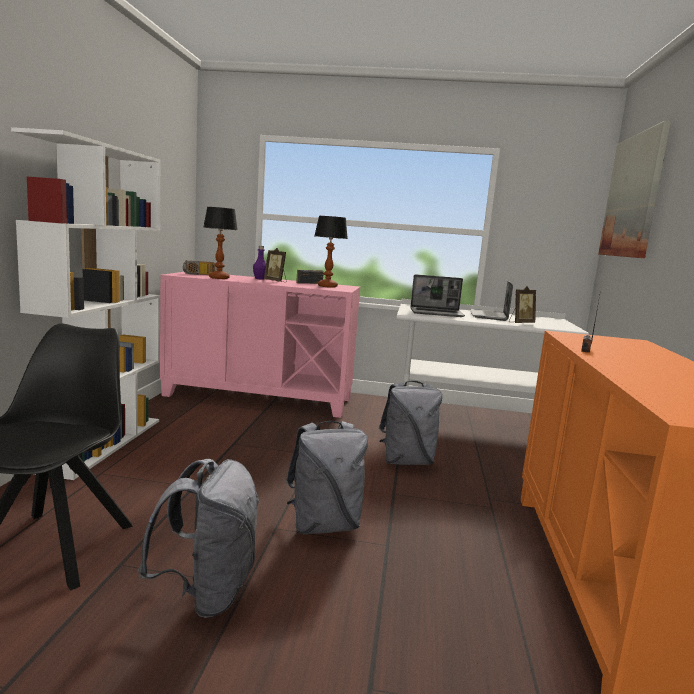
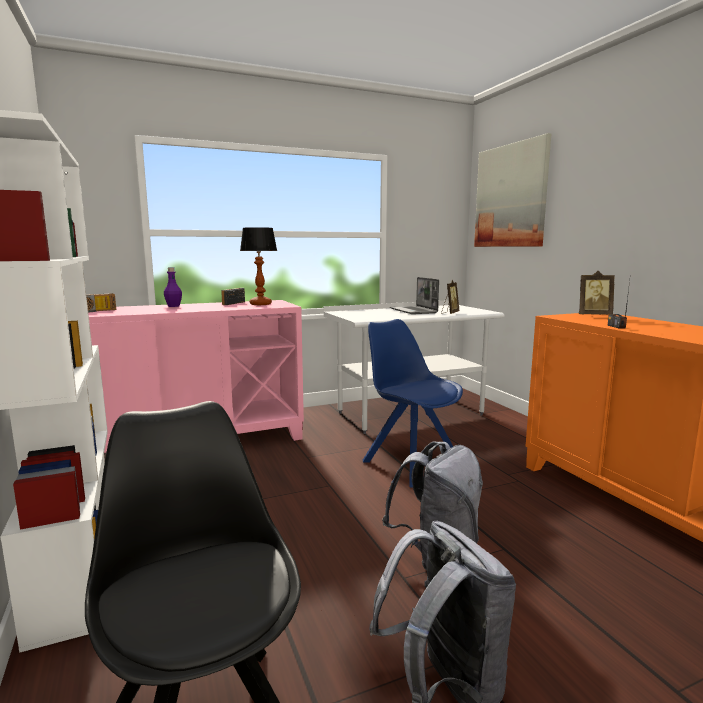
camera: 30 degrees left, 0 degrees up
(218, 278) = (132, 312): table lamp -> none
(276, 281) = (200, 306): picture frame -> picture frame (593, 315)
(406, 461) = (410, 463): grey backpack -> blue chair
(437, 313) = (377, 315): laptop -> none

